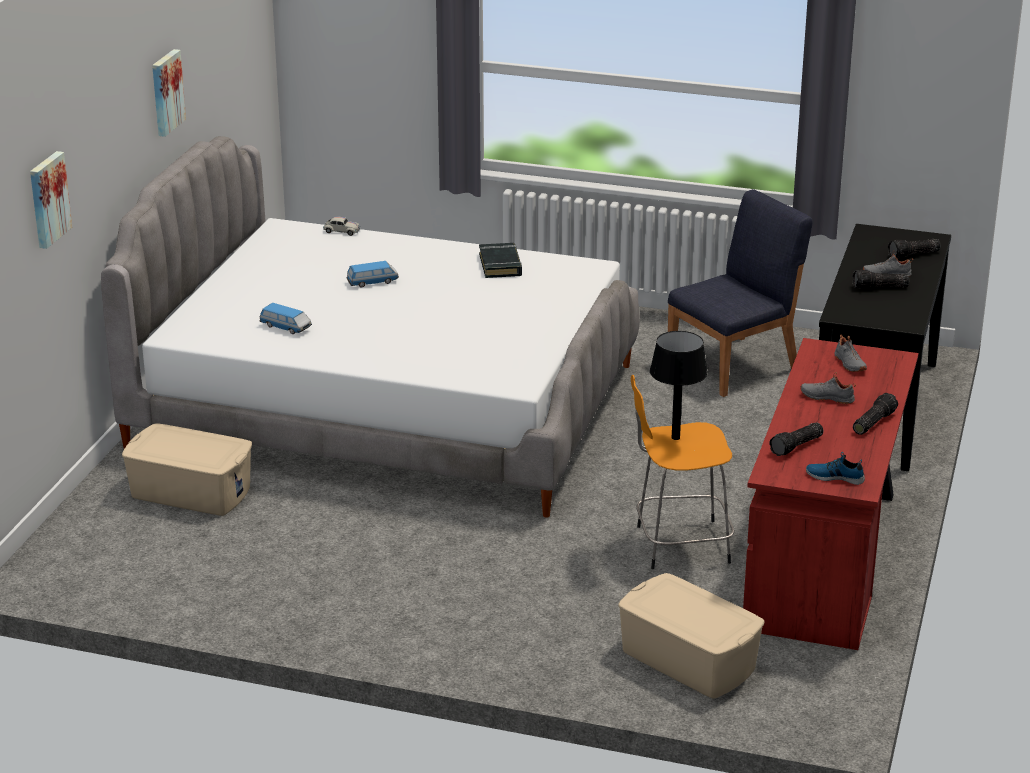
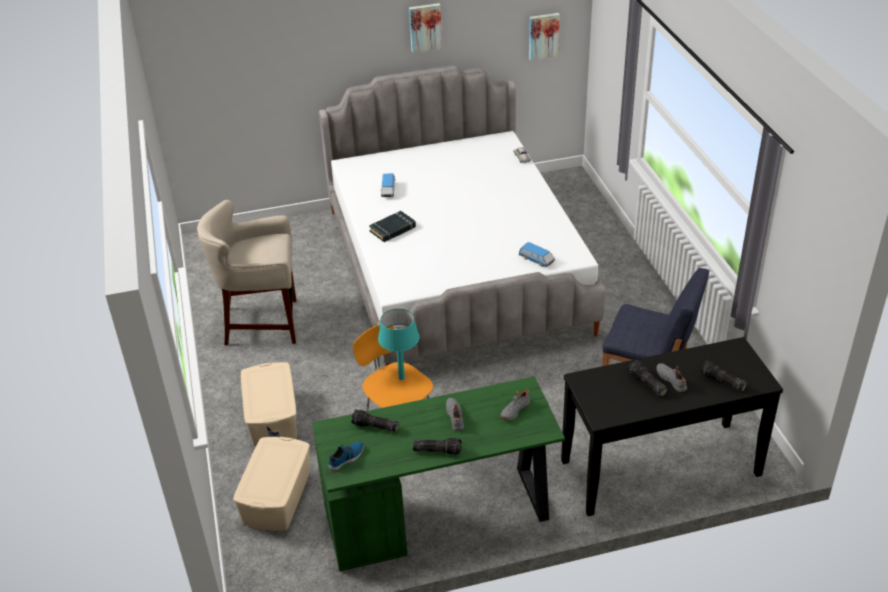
camera: 60 degrees right, 10 degrees up
(47, 199) = (270, 57): picture -> picture (543, 36)
(191, 491) = (311, 249): beige storage box -> beige storage box (273, 417)
(314, 577) = (262, 323): none -> beige stool
(373, 282) = (470, 193): toy car -> toy car (536, 260)
(500, 265) = (541, 224): black book -> black book (393, 229)
(676, 437) = (402, 378): black table lamp -> turquoise table lamp
(826, 556) = (441, 515): red desk -> green desk
(835, 477) = (347, 458): shoe -> shoe turned 60 degrees clockwise

